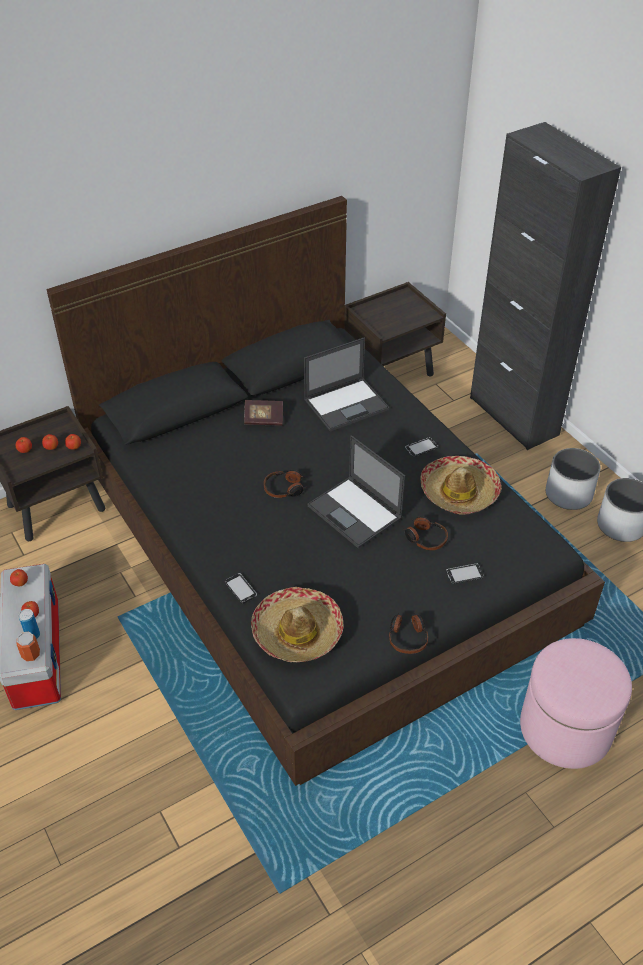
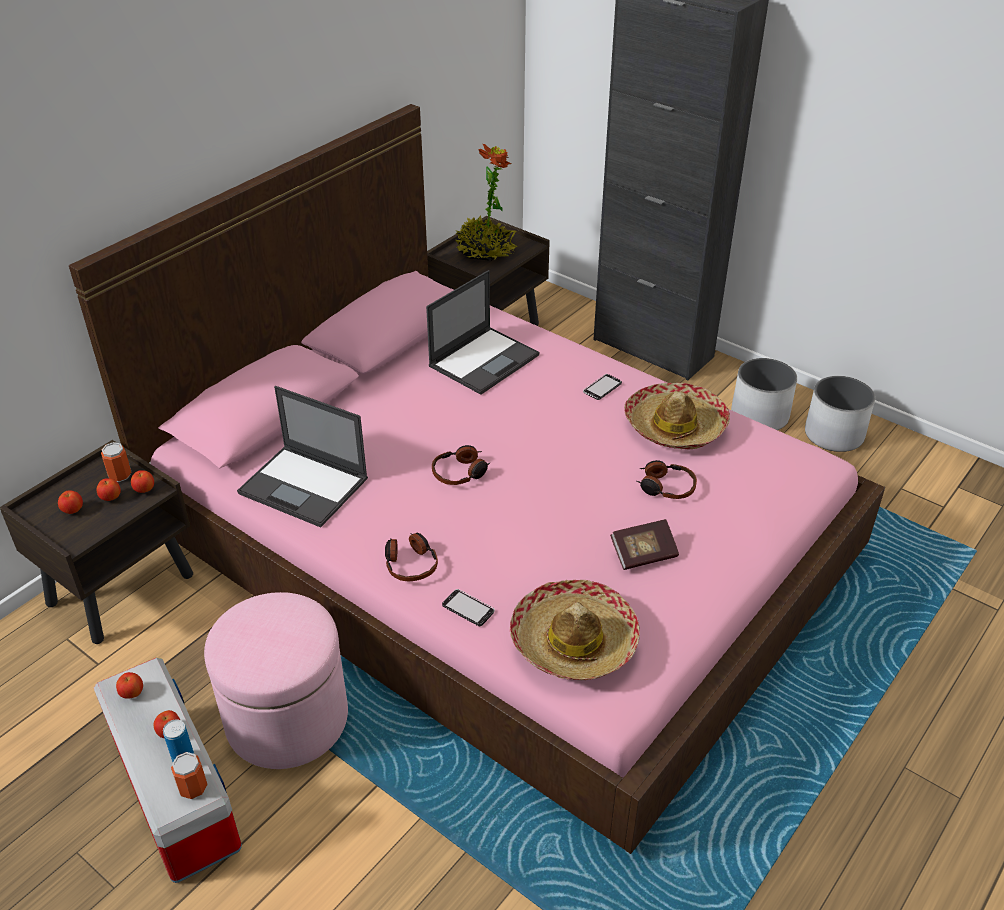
camera: 20 degrees left, 5 degrees down
(63, 432) = (120, 475): none -> can
(263, 419) = (389, 399): book -> book (643, 554)
(321, 540) = (500, 539): black bed -> pink bed
(355, 512) = (565, 478): laptop -> laptop (305, 486)
(392, 313) = (485, 251): none -> potted plant
(407, 637) = (713, 607): headphones -> headphones (410, 563)
(464, 574) = (737, 516): phone -> none
(565, 728) = (905, 676): pink ottoman -> pink ottoman (287, 718)

